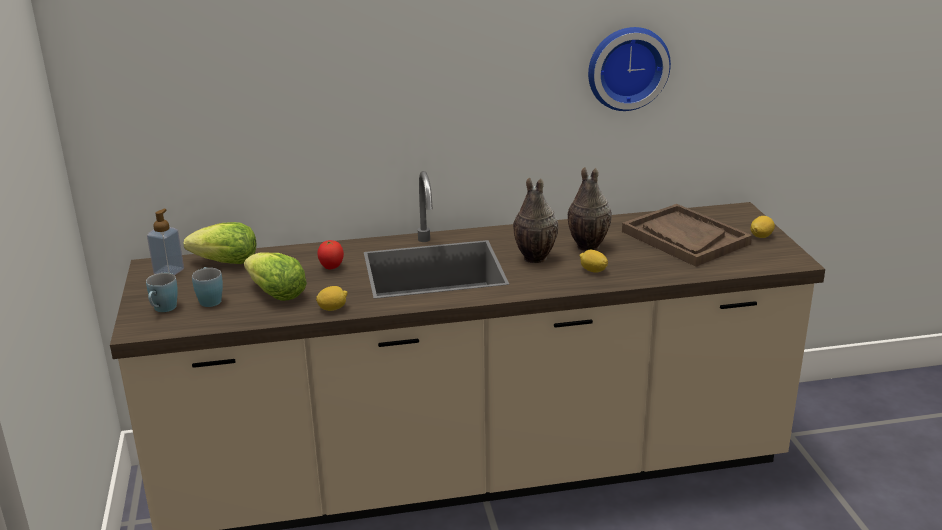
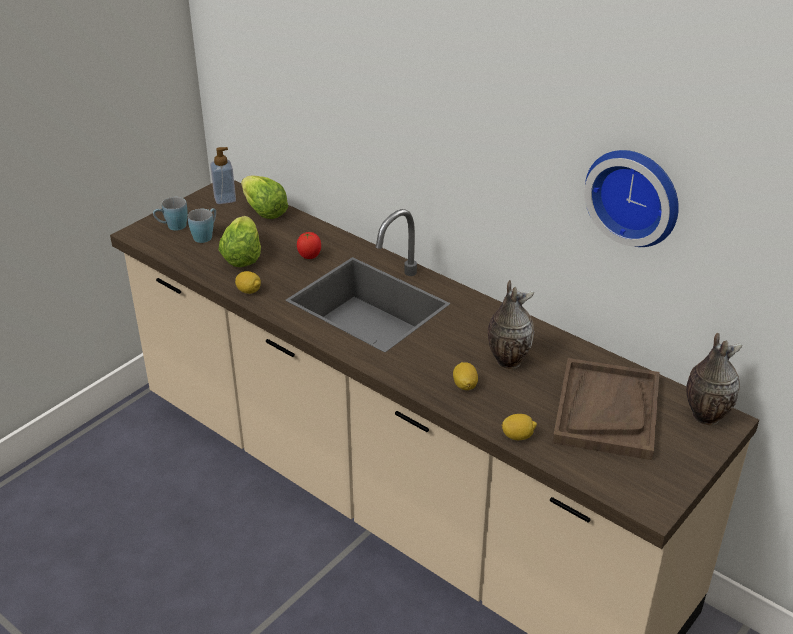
camera: 50 degrees right, 10 degrees up
(533, 259) = (446, 343): vase -> vase (704, 416)
(761, 236) = (681, 460): lemon -> lemon (518, 436)

